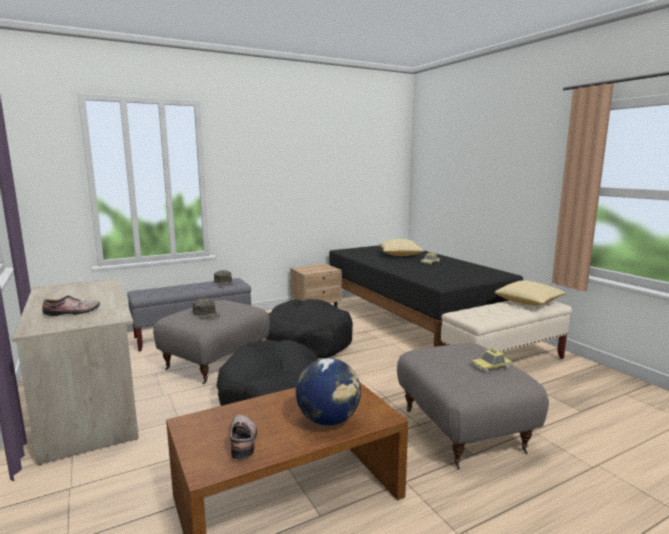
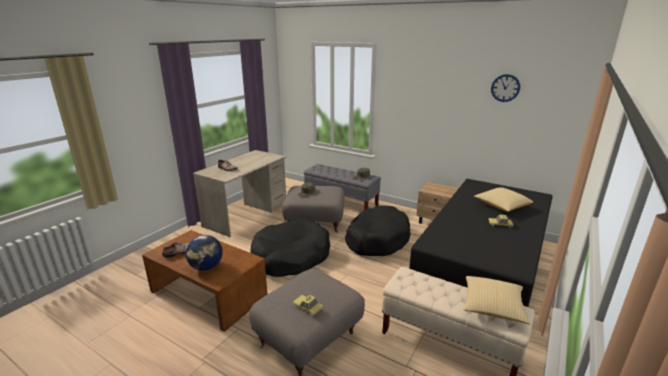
camera: 60 degrees right, 10 degrees up
(347, 150) = (505, 88): none -> wall clock

